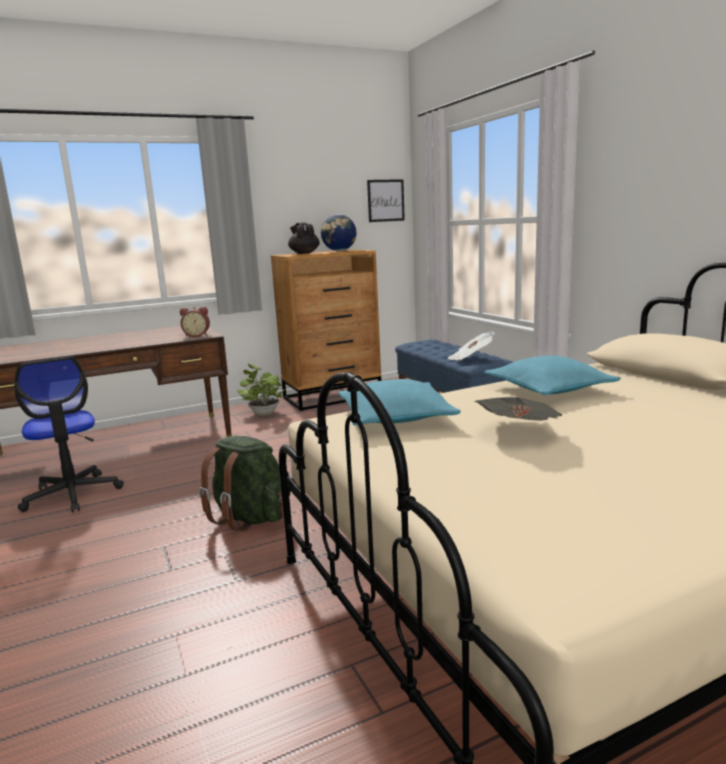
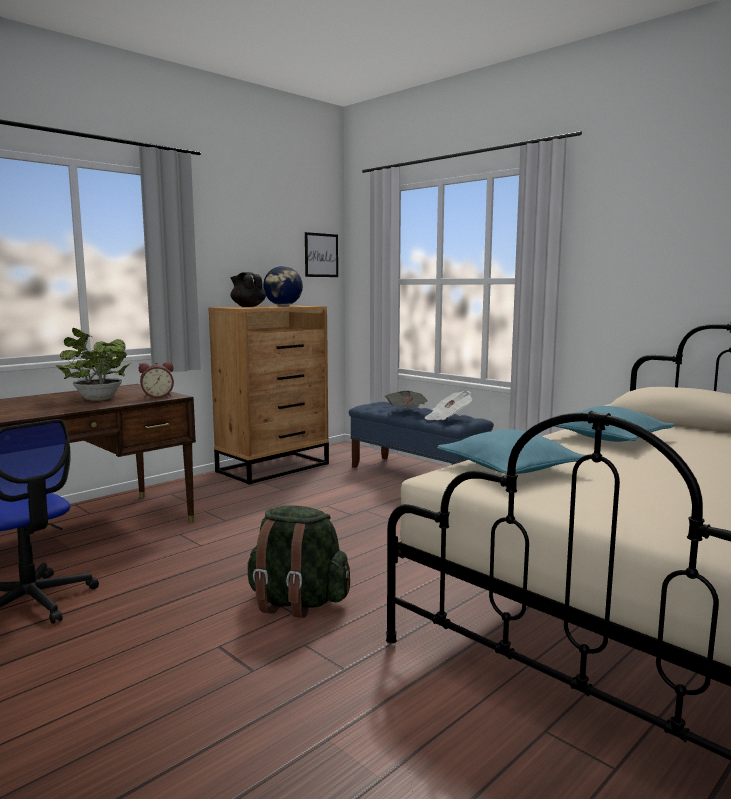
camera: 20 degrees left, 5 degrees down
(263, 413) = (205, 489): potted plant -> potted plant (96, 398)
(519, 432) = (644, 474): newspaper -> newspaper (406, 411)

